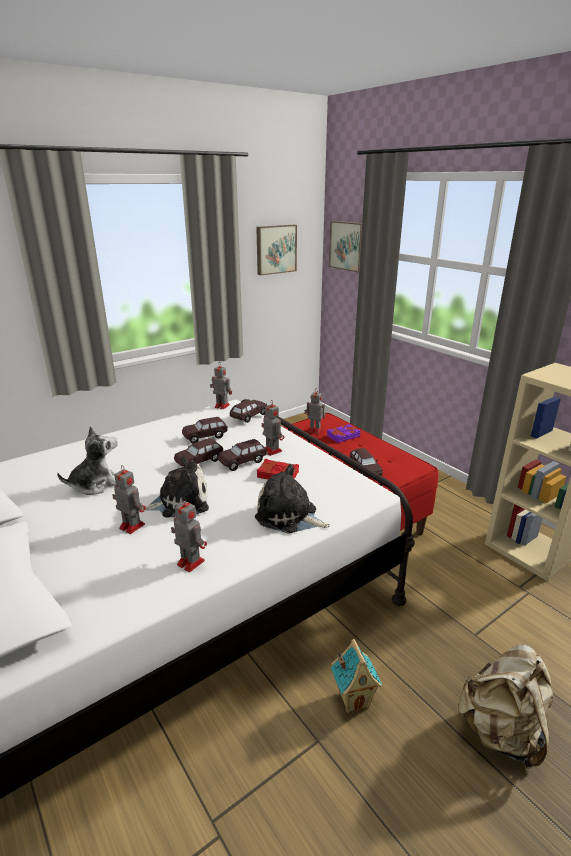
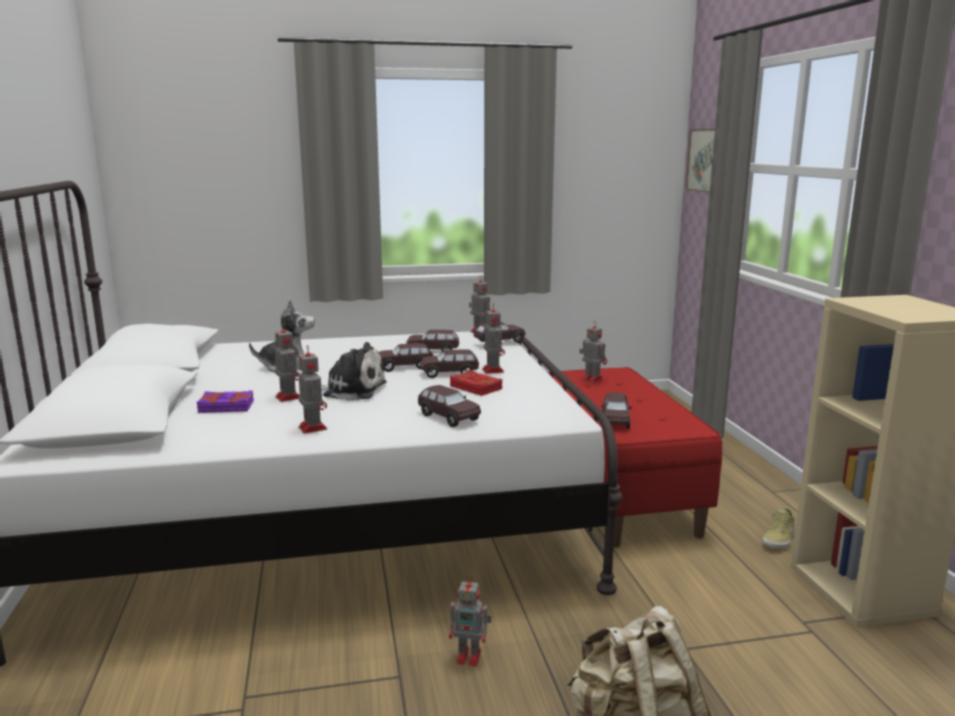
camera: 25 degrees right, 10 degrees down
(275, 249) = (610, 163): picture -> none
(289, 516) = (448, 417): plush toy -> brown toy car
(343, 436) = (623, 388): purple book -> purple book (226, 406)
(353, 699) = (470, 656): toy house -> toy robot
(464, 521) = (779, 538): none -> beige shoe

